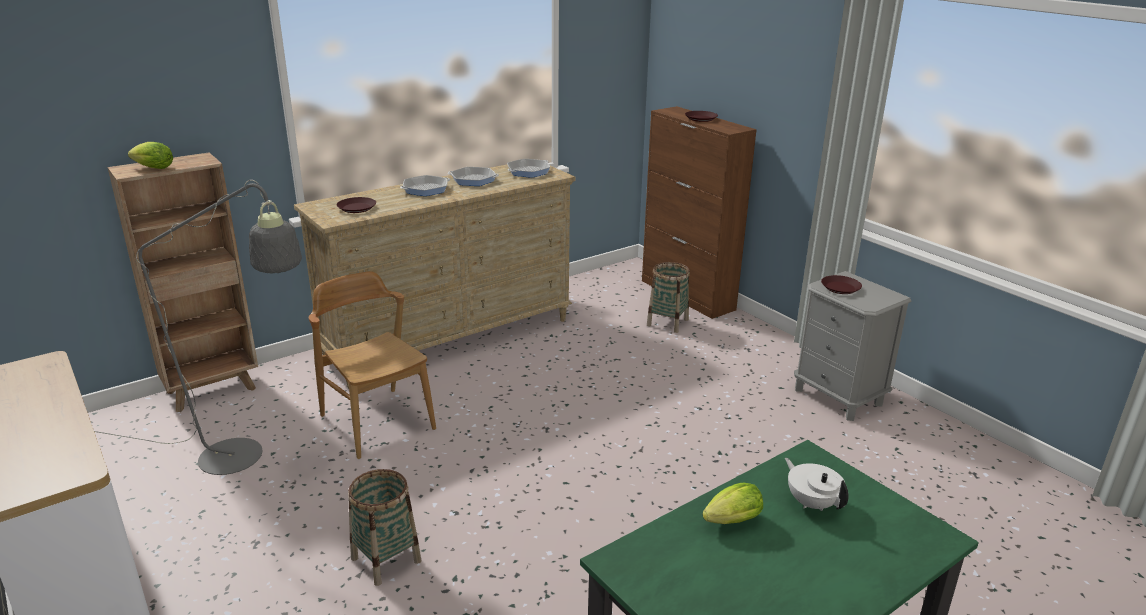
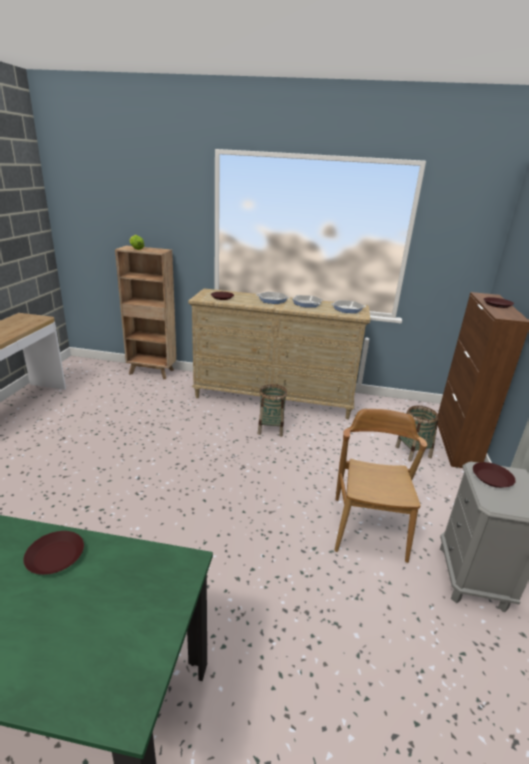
camera: 45 degrees right, 0 degrees up
(245, 458) = (116, 404): grey floor lamp -> none
(377, 422) = (181, 418): brown chair -> brown chair (369, 528)
(386, 559) = (82, 478): basket -> basket (270, 429)
(729, 522) = (55, 557): lettuce -> brown plate
(812, 502) = (117, 592): white teapot -> none

